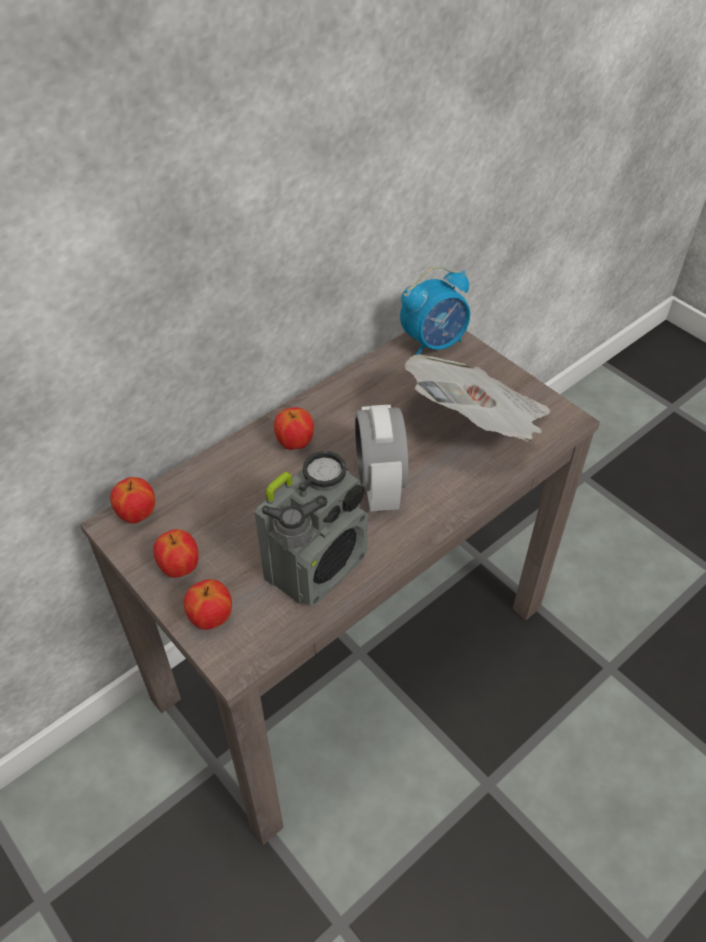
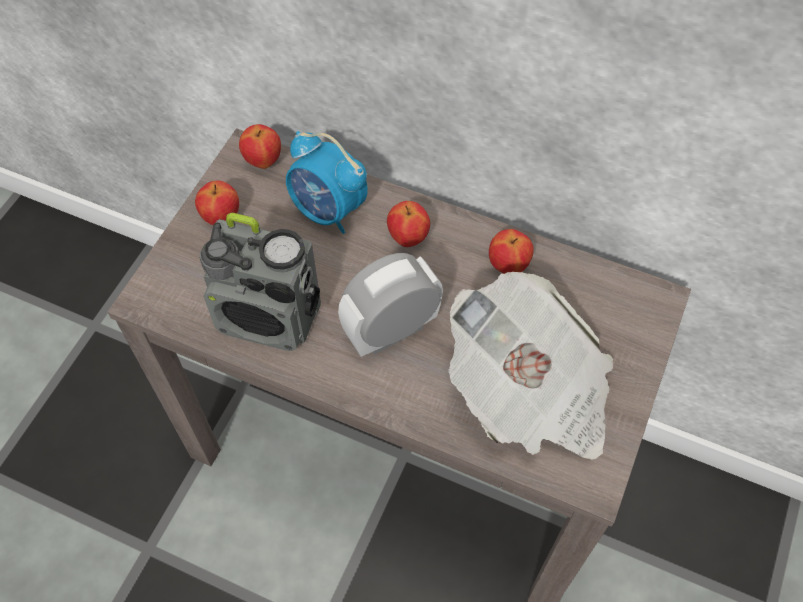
camera: 65 degrees right, 10 degrees up
(211, 618) = (180, 264): apple -> apple (508, 266)
(434, 343) = (633, 303): alarm clock -> alarm clock (328, 210)

